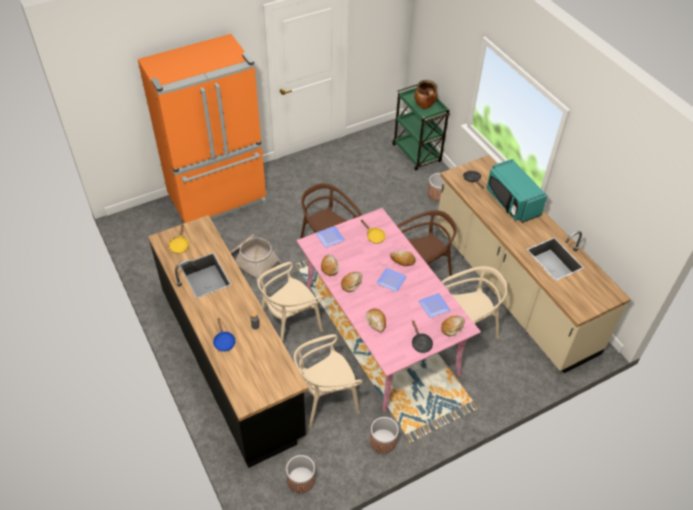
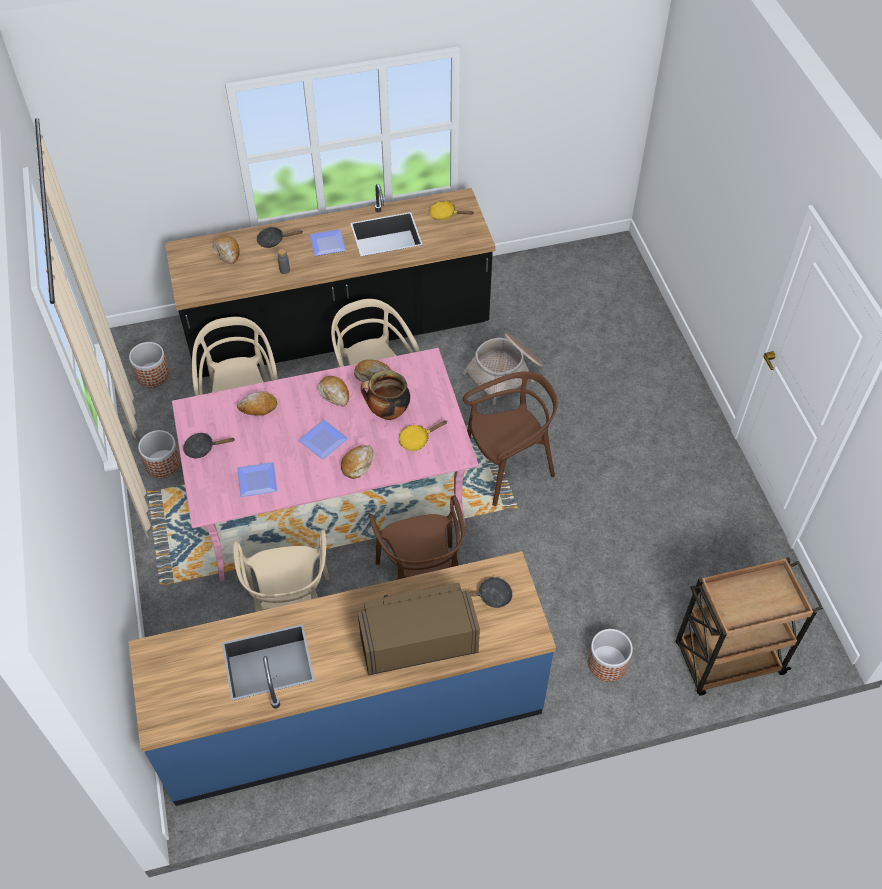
camera: 105 degrees right, 5 degrees up
(219, 200) = (640, 348): orange fridge -> none
(224, 341) = (274, 240): blue frying pan -> black frying pan
(330, 237) = (432, 386): plate -> plate (329, 244)
(417, 154) = (727, 659): green cart -> brown cart
(424, 106) = (747, 600): cooking pot -> cooking pot (387, 412)
(452, 327) = (212, 493): bread -> bread (227, 252)
(511, 202) = (417, 641): turquoise microwave -> brown microwave
(511, 289) = (352, 712): beige counter -> blue counter

